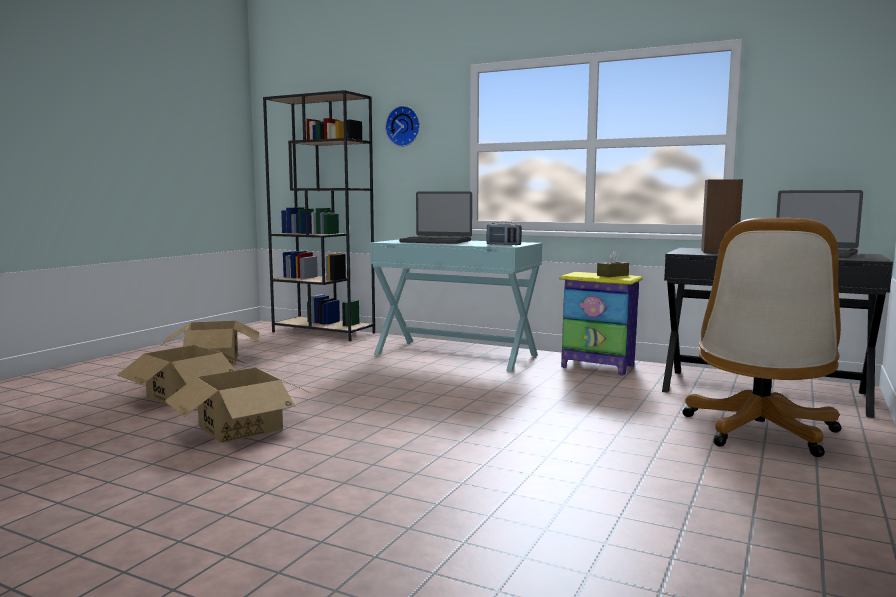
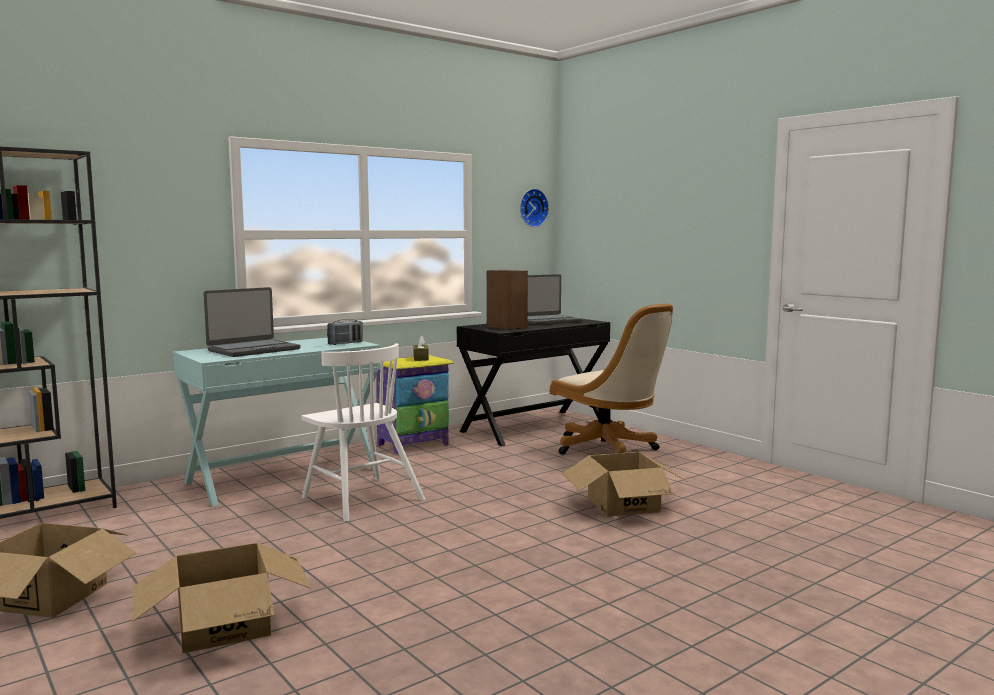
camera: 65 degrees left, 0 degrees up
(240, 427) = (410, 600): cardboard box -> cardboard box (623, 504)
(404, 126) = (134, 203): wall clock -> wall clock (532, 208)
(438, 378) = (359, 496): none -> white chair

